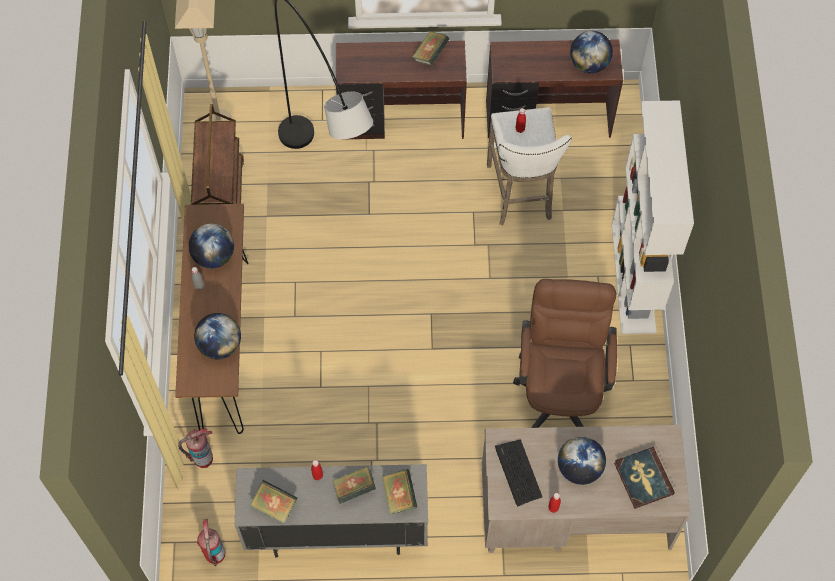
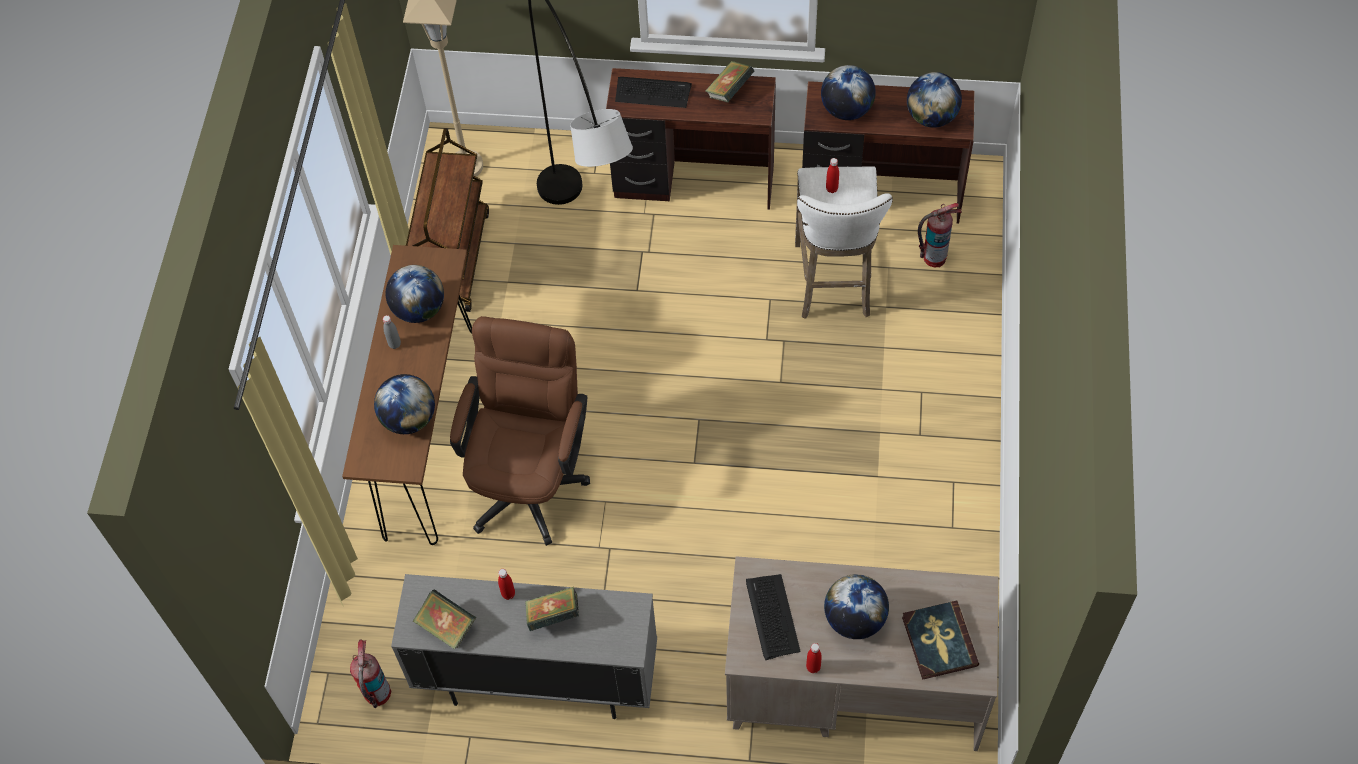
camera: 10 degrees right, 5 degrees down
(202, 458) = (381, 571): fire extinguisher -> fire extinguisher (933, 257)
(370, 61) = (653, 92): none -> keyboard
(399, 496) = (611, 630): book -> none
(523, 63) = (846, 110): none -> globe
(560, 389) = (855, 529): brown office chair -> brown office chair (530, 477)
(634, 278) = (969, 399): white bookcase -> none

